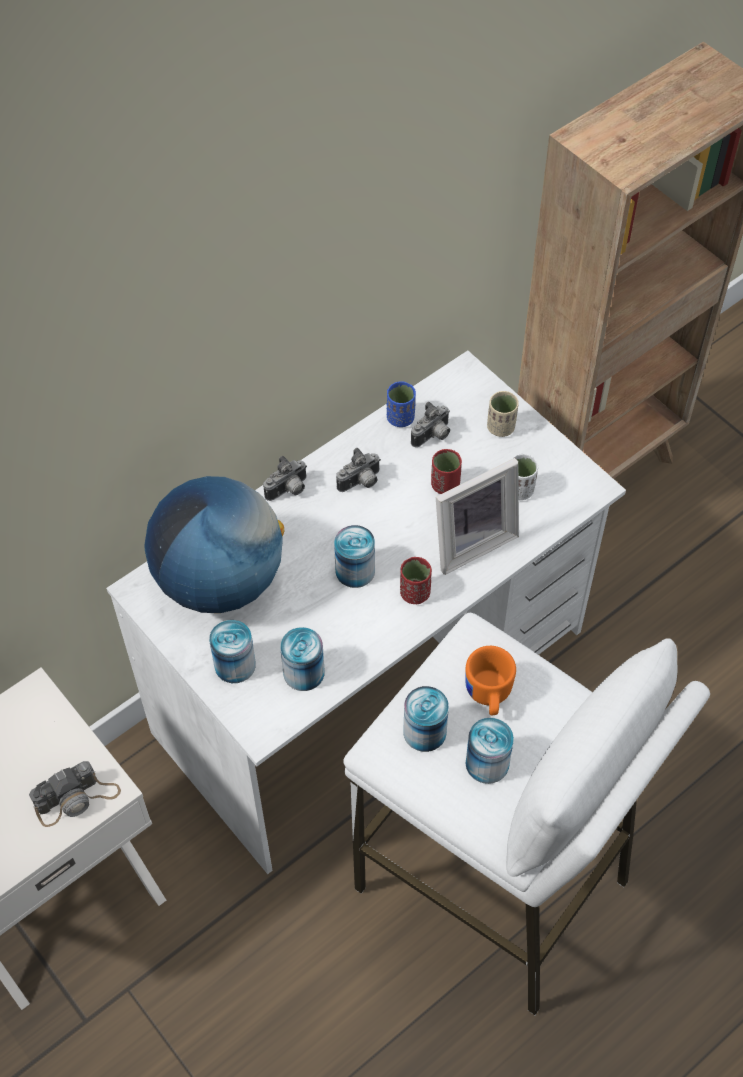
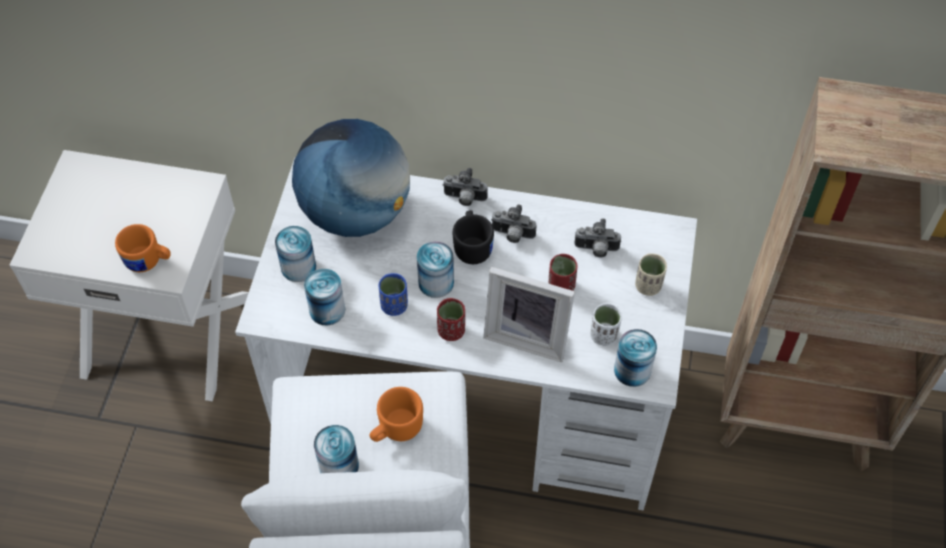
camera: 50 degrees right, 0 degrees up
(77, 799) = (148, 261): camera -> orange mug
(344, 518) = (473, 246): none -> black mug
(400, 418) = (592, 220): blue cup -> blue cup (394, 306)
(424, 732) = (331, 409): can -> can (632, 370)

